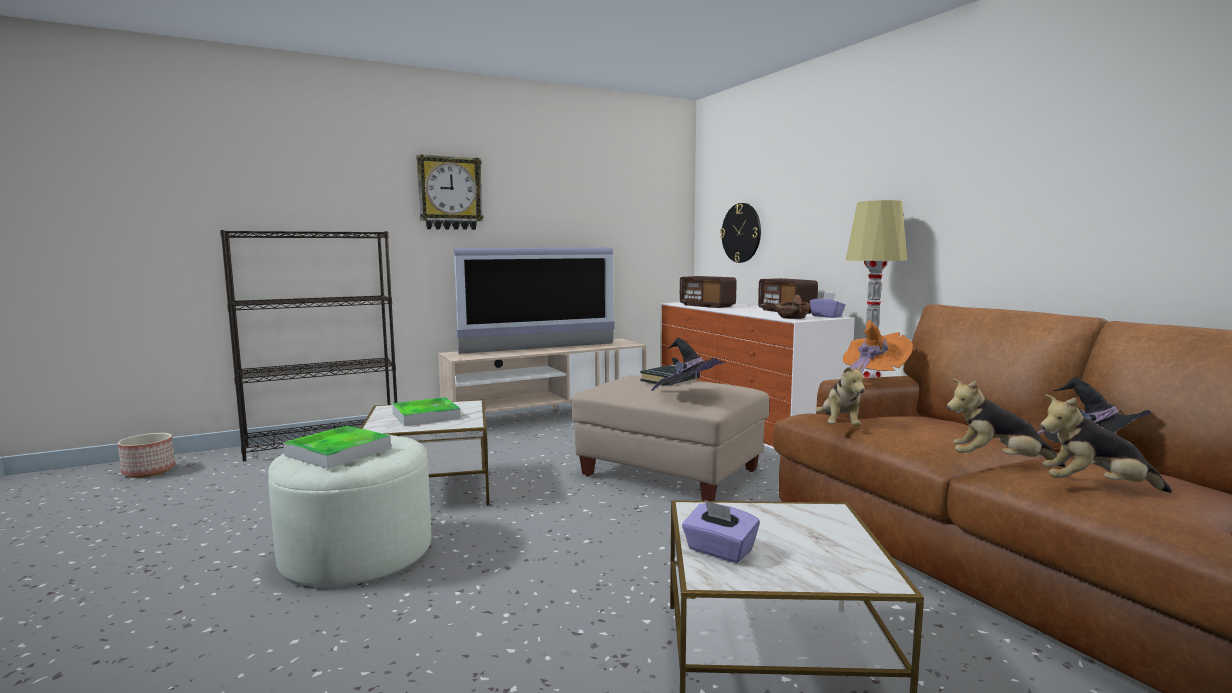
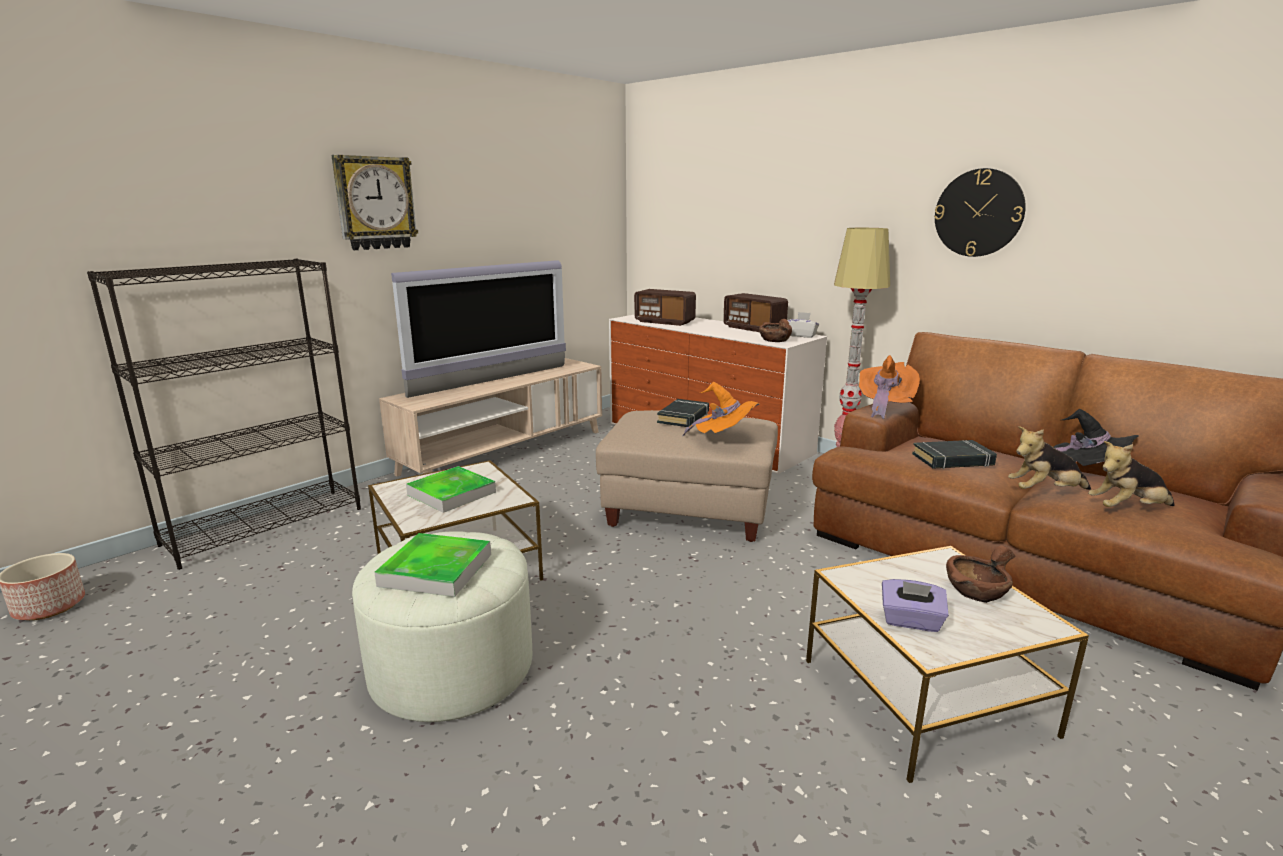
camera: 20 degrees left, 10 degrees up
(689, 395) = (724, 438): black hat -> orange hat
(741, 233) = (690, 241): wall clock -> wall clock (978, 213)
(827, 316) = (801, 335): purple tissue box -> white tissue box
(828, 540) = (976, 591): none -> brown bowl
(839, 426) = (886, 462): plush toy -> none
(915, 429) = (953, 460): none -> black book

